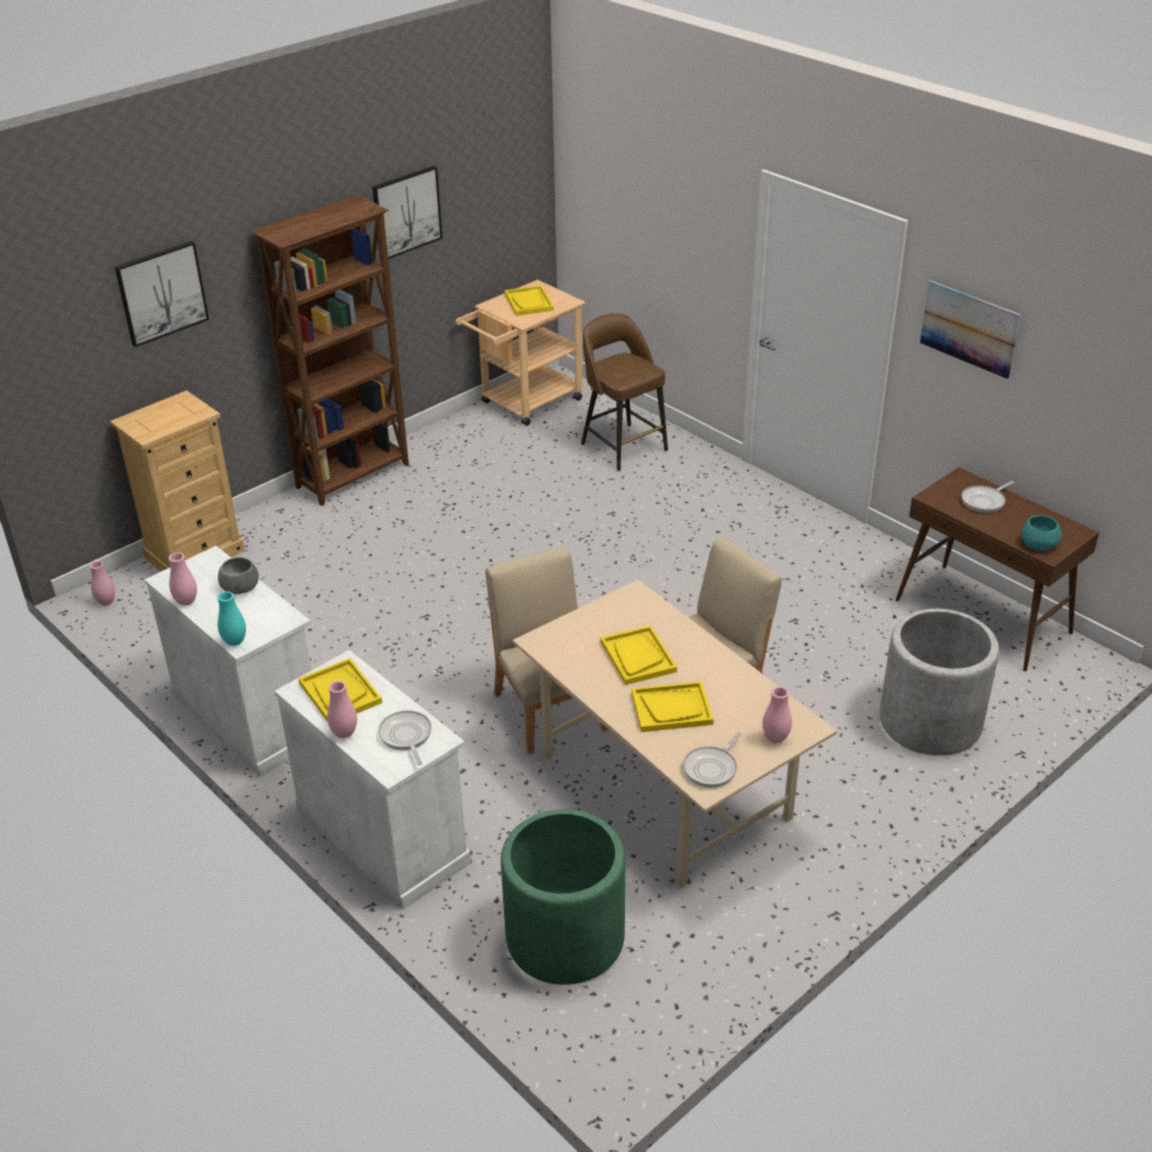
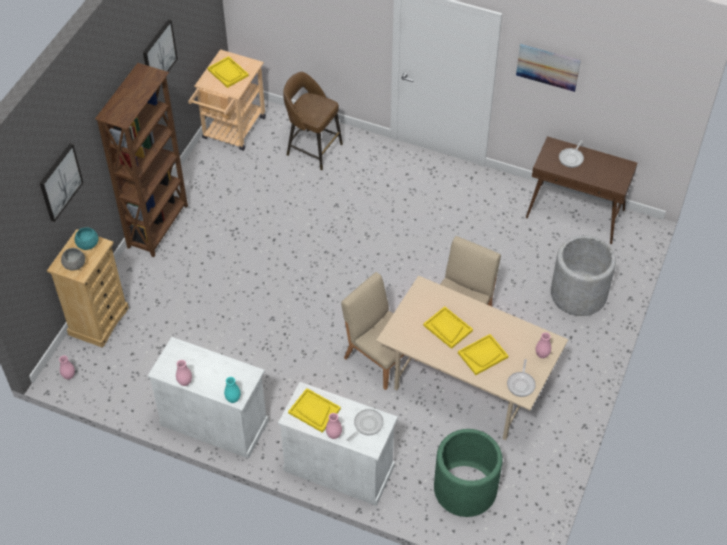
camera: 25 degrees left, 15 degrees up
(240, 587) = (208, 361): grey bowl -> grey bowl (74, 264)
(406, 736) = (367, 425): frying pan -> frying pan turned 90 degrees clockwise
(1039, 544) = (611, 181): turquoise bowl -> turquoise bowl (88, 244)

